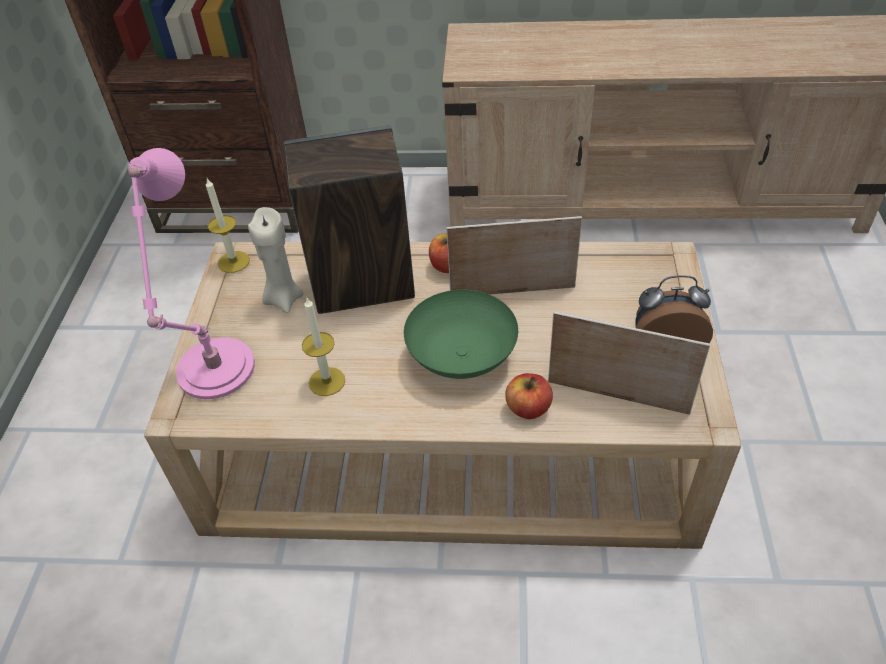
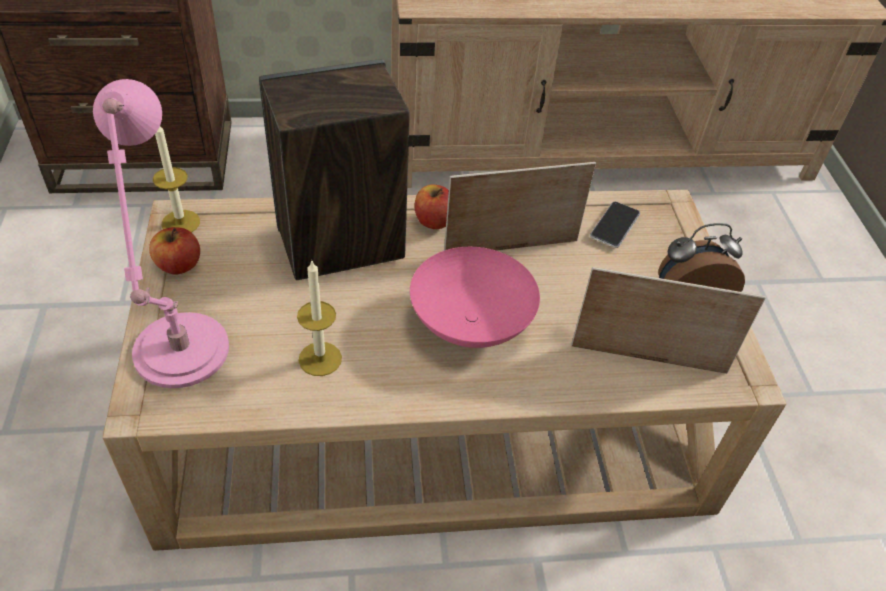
camera: 15 degrees left, 0 degrees up
(283, 299) = (249, 264): beige candle -> none
(462, 356) = (470, 322): green bowl -> pink bowl
(528, 408) = (557, 377): apple -> apple (178, 265)
(613, 274) = (615, 225): none -> phone

